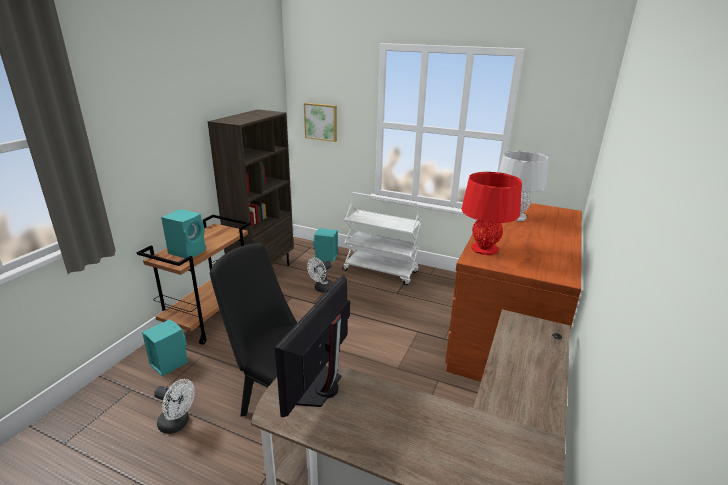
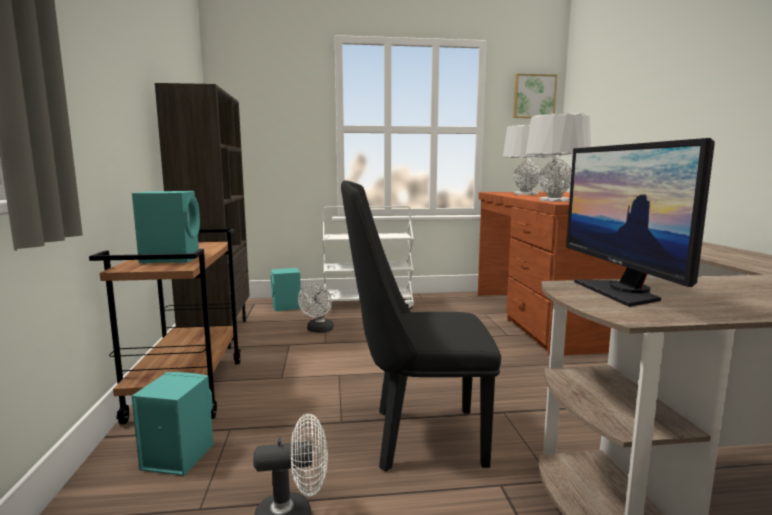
camera: 30 degrees left, 15 degrees down
(321, 121) = (259, 132): picture -> picture (533, 96)
(484, 249) = (554, 200): red table lamp -> grey table lamp

